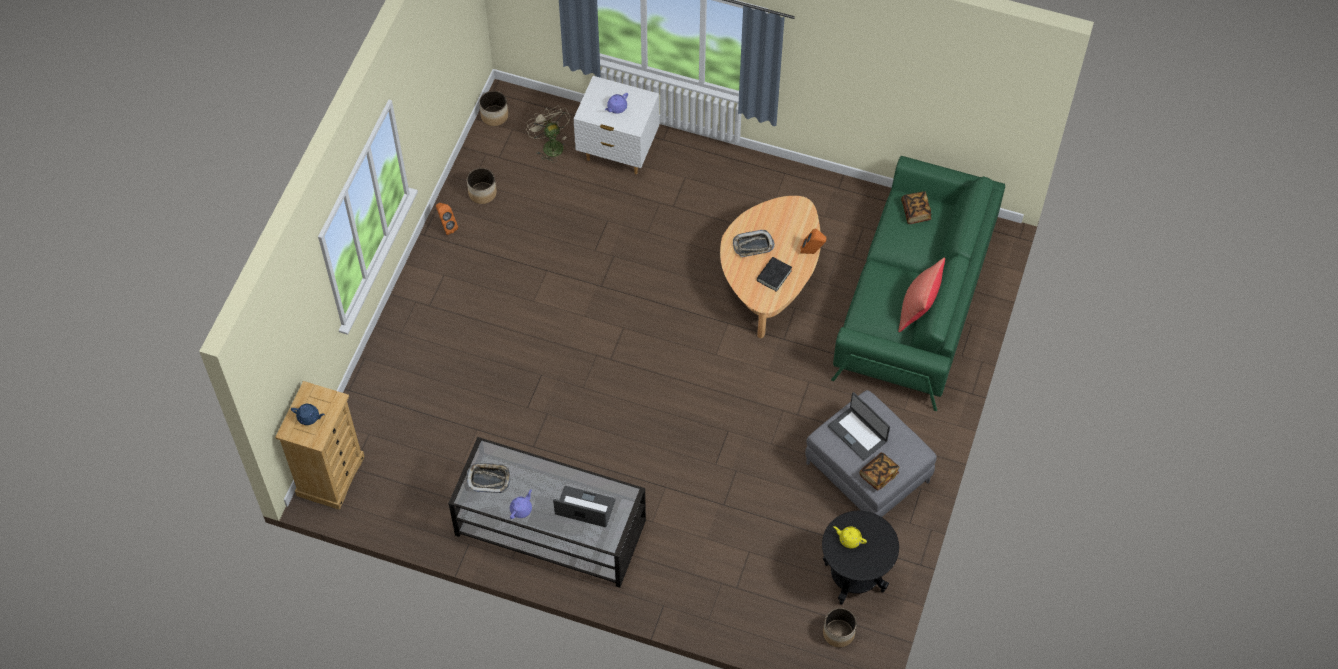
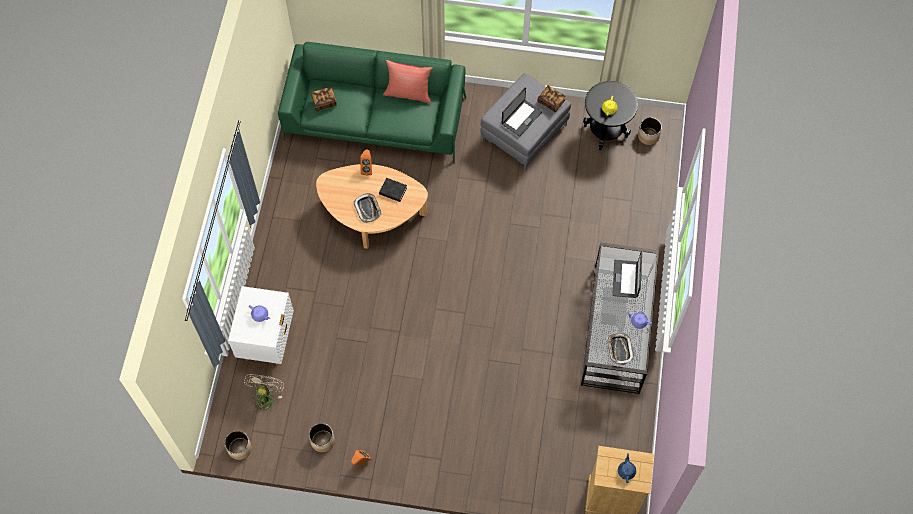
camera: 100 degrees left, 5 degrees up
(550, 145) = (266, 396): beige fan -> beige fan turned 135 degrees clockwise

